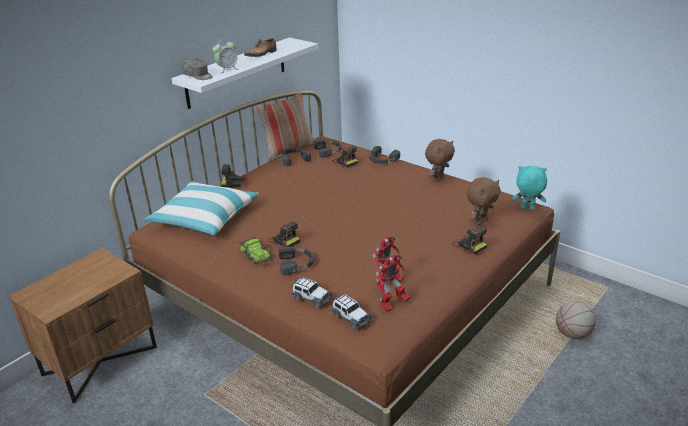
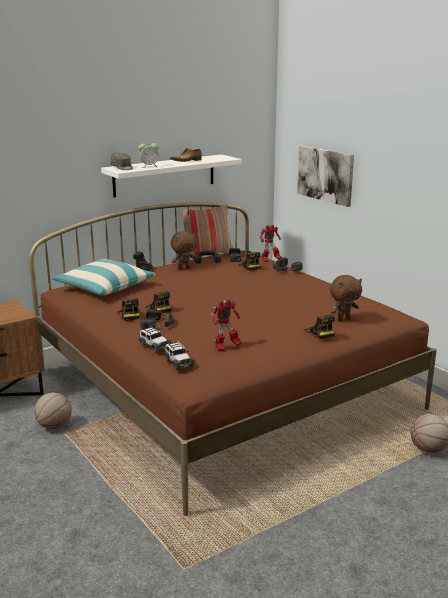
camera: 15 degrees right, 10 degrees down
(190, 388) = (54, 426): none -> basketball
(257, 255) = (129, 315): toy car -> camera
(392, 304) = (220, 360): toy robot -> toy robot (270, 260)
(405, 50) = (325, 175): none -> picture
(438, 179) = (327, 287): brown plush toy -> brown plush toy (184, 268)
(527, 209) = (398, 318): turquoise plush toy -> none

